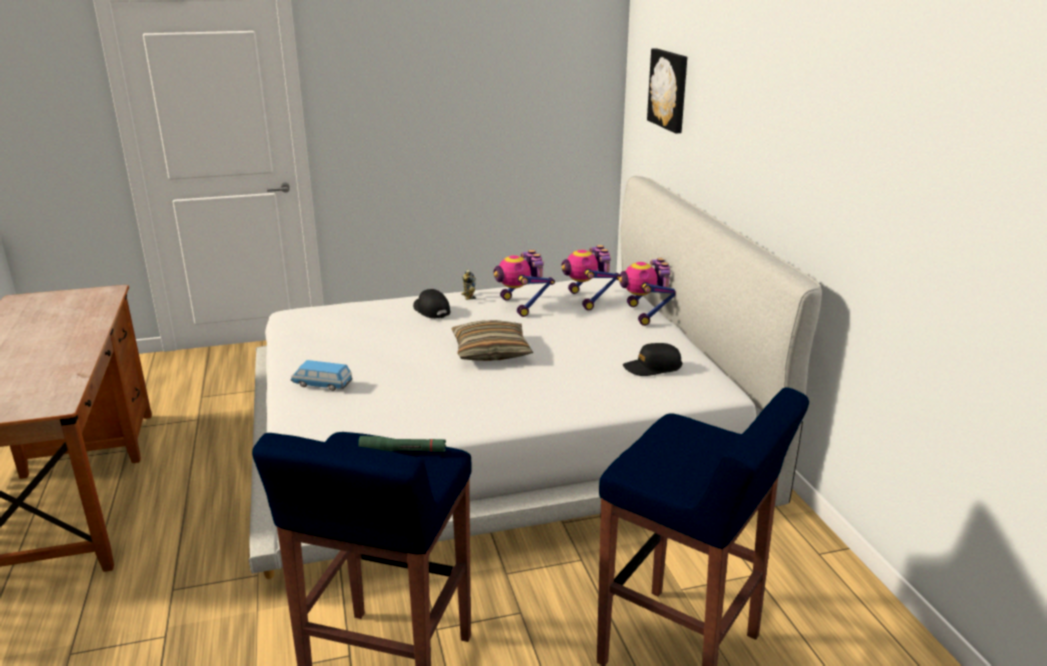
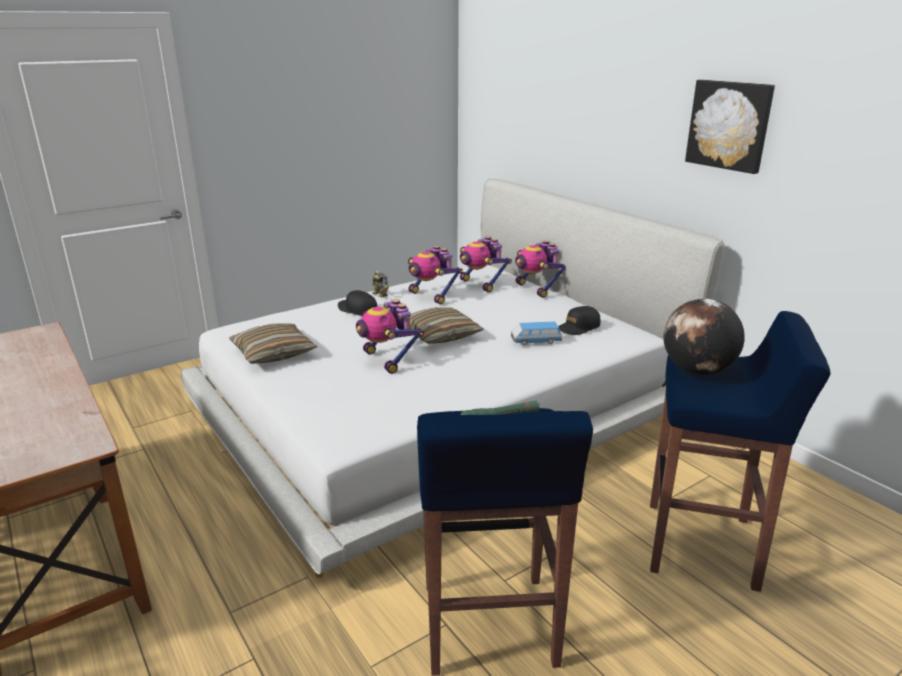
camera: 20 degrees left, 0 degrees up
(314, 344) = (273, 353): none -> pillow
(322, 384) = (312, 386): toy car -> toy car (535, 341)
(415, 370) = (387, 360): none -> toy robot
(668, 441) = (697, 371): none -> globe
(669, 90) = (517, 103): picture -> picture (729, 125)

